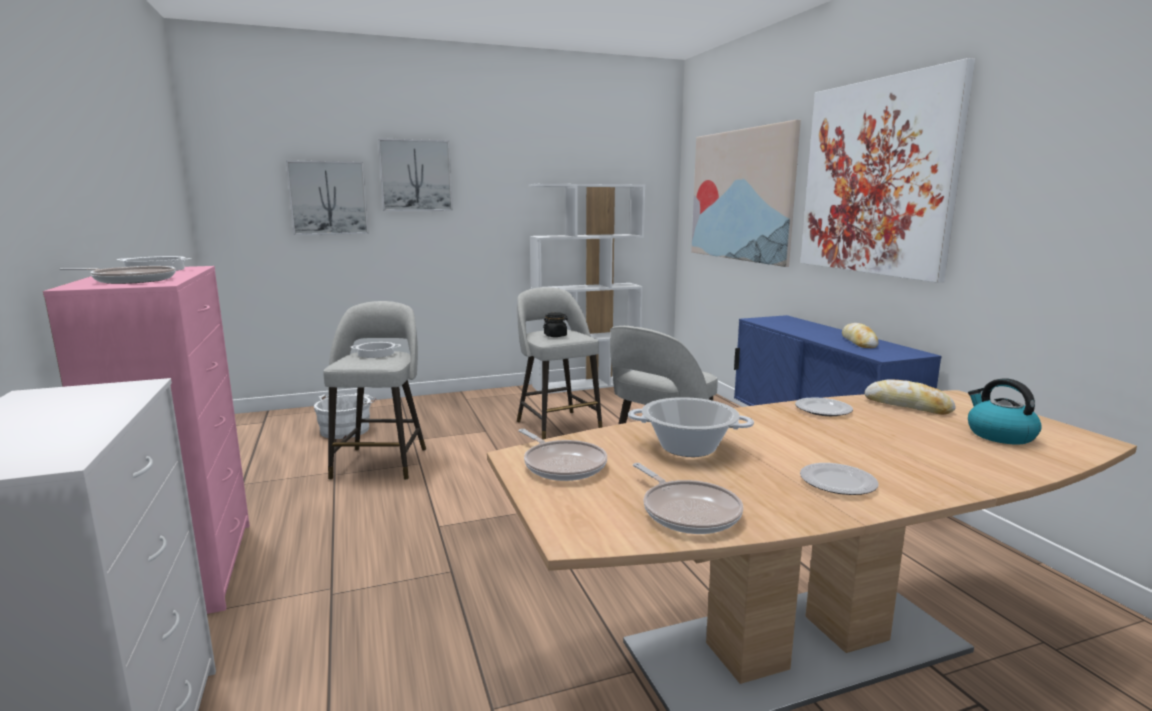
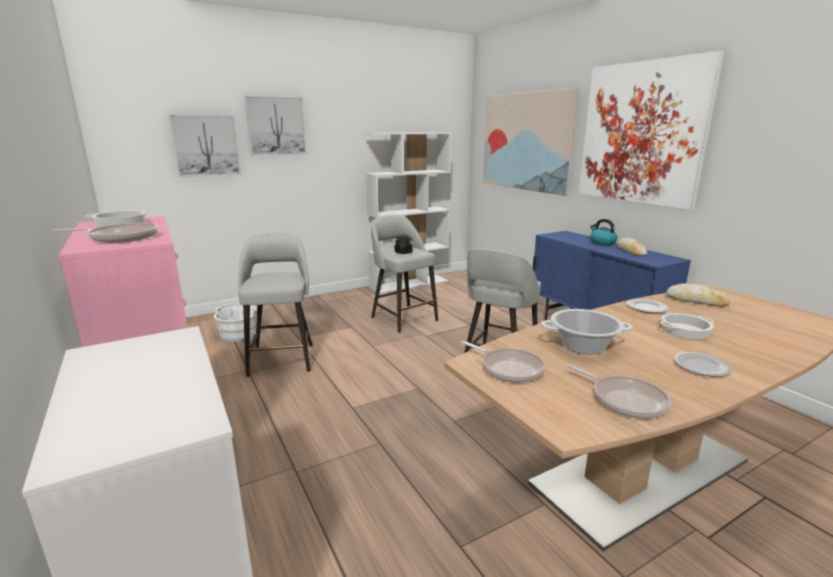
camera: 10 degrees left, 5 degrees up
(375, 354) = (274, 275): cooking pot -> cooking pot (685, 330)
(999, 435) = (768, 320): kettle -> kettle (602, 242)

